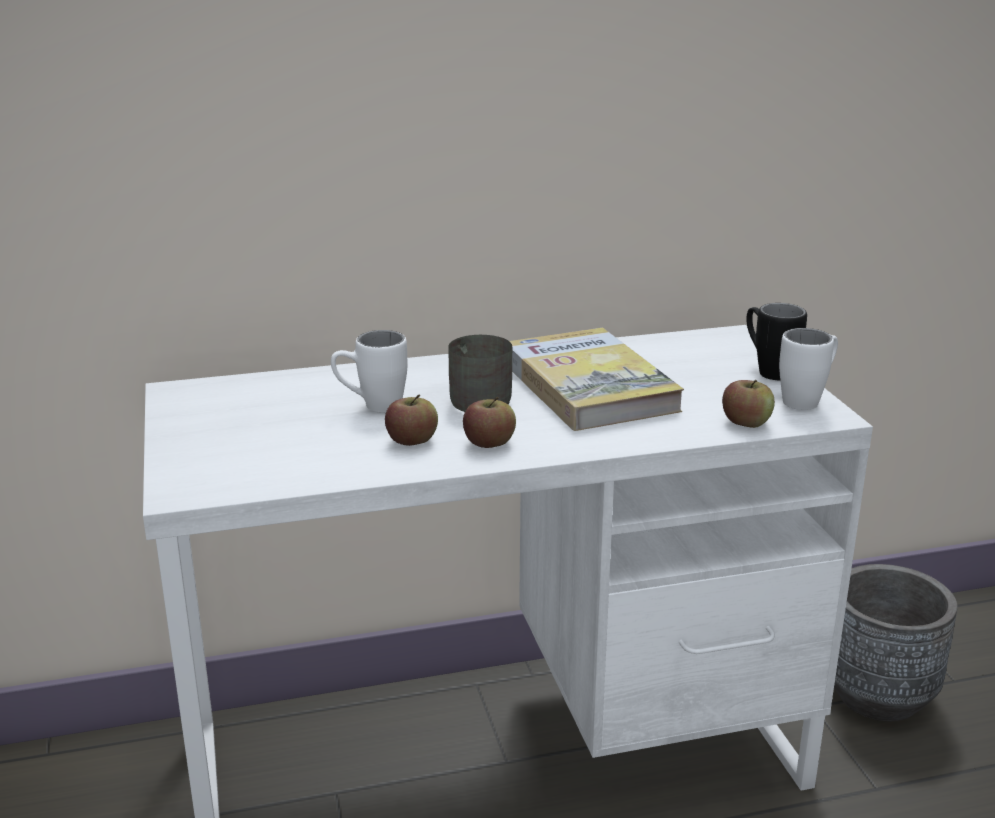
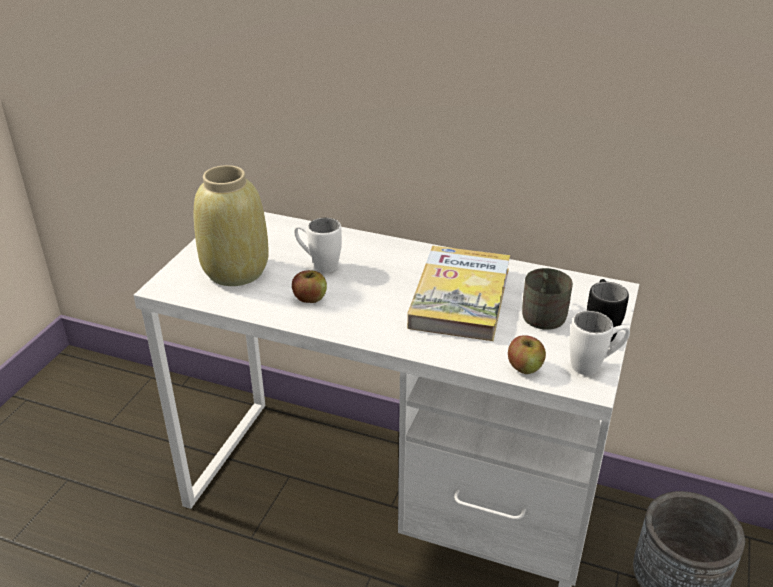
camera: 35 degrees right, 10 degrees up
(268, 445) = (236, 272): none -> beige vase
(477, 397) = (383, 280): grey mug -> grey mug (544, 312)
(489, 442) = (348, 317): apple -> none

